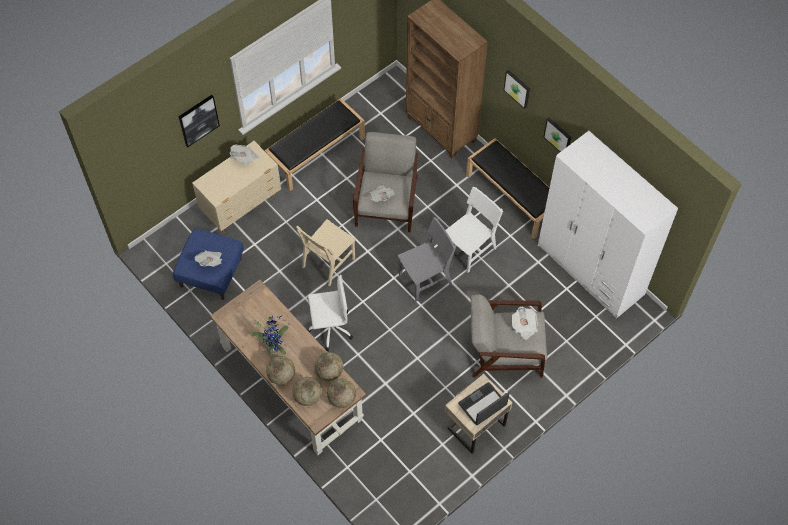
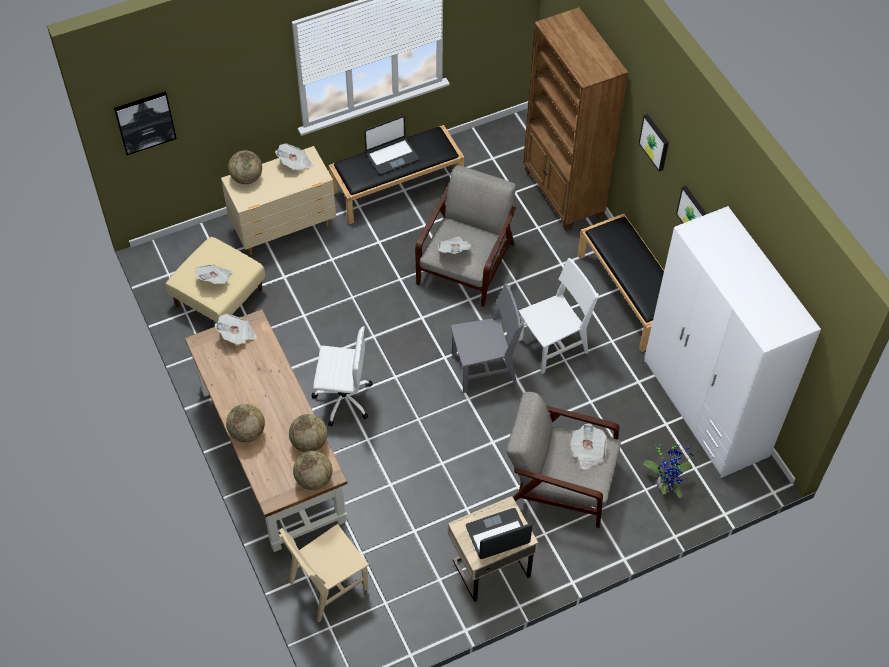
camera: 15 degrees right, 5 degrees down
(198, 120) = (240, 96): picture -> picture (145, 122)
(211, 272) = (219, 297): blue ottoman -> beige ottoman
(248, 304) = (237, 335): none -> newspaper
(274, 345) = (251, 393): potted plant -> potted plant (666, 484)
(307, 397) = (271, 466): globe -> globe (246, 178)
(311, 132) = (392, 156): none -> laptop
(328, 262) = (368, 320): beige chair -> beige chair (328, 585)

